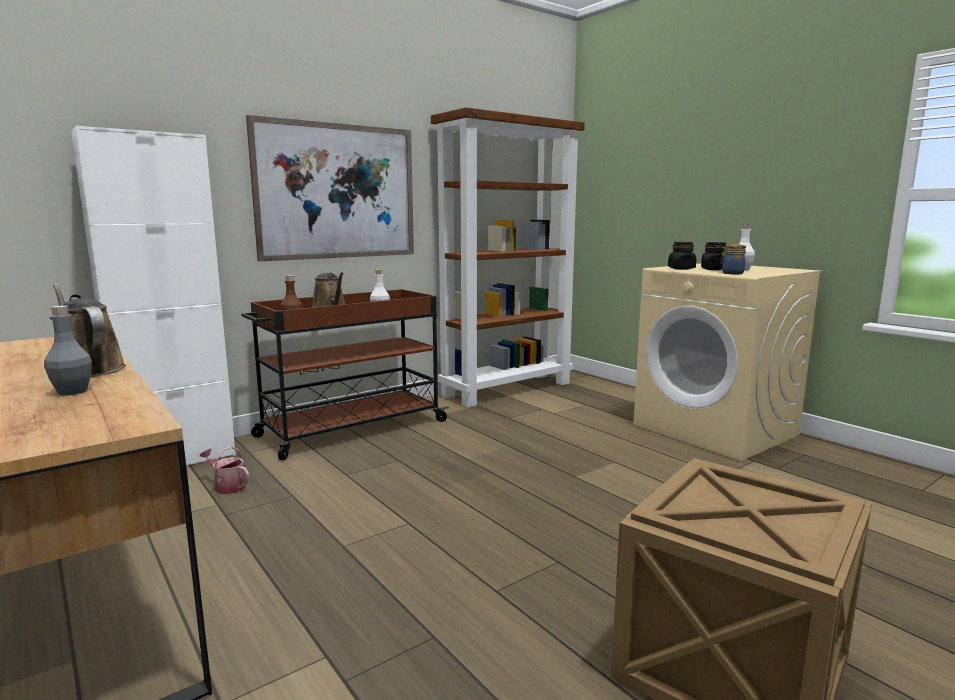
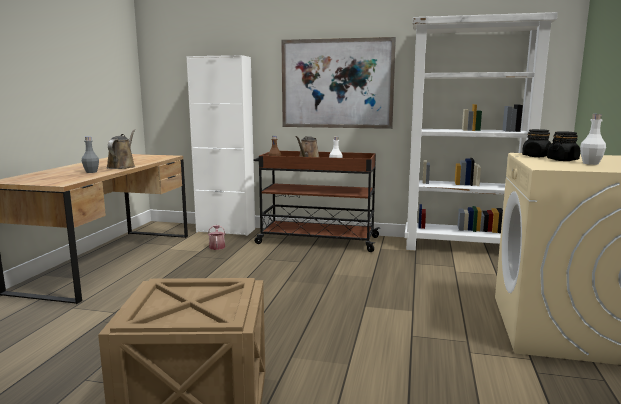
camera: 50 degrees right, 0 degrees up
(507, 389) = (464, 247): brown bookcase -> white bookcase
(731, 273) = (544, 164): jar -> none

